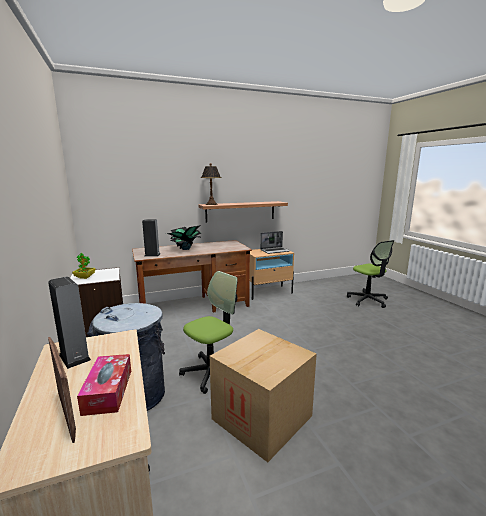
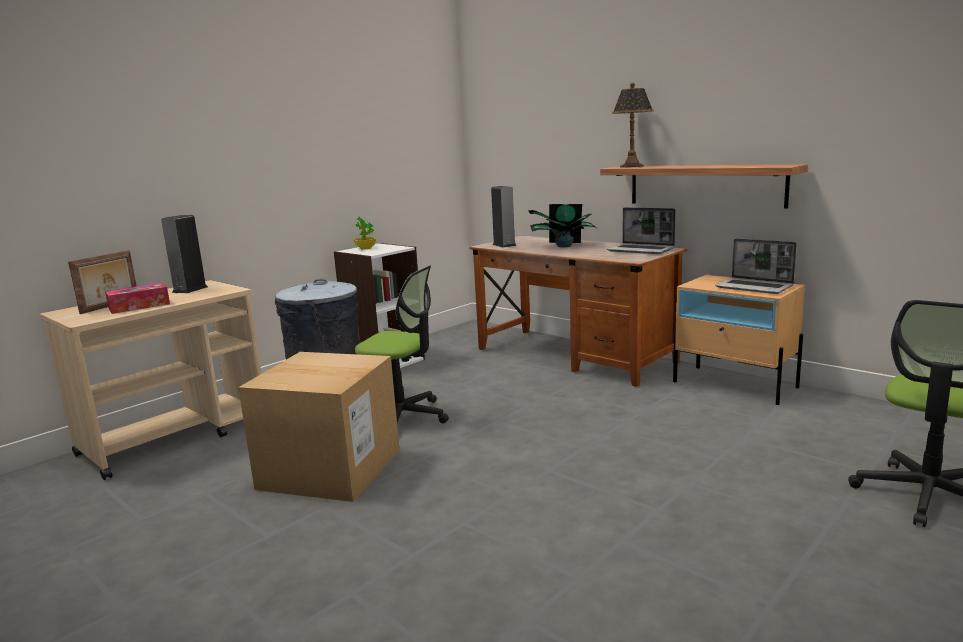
camera: 65 degrees right, 0 degrees up
(226, 244) = (641, 250): none -> laptop

